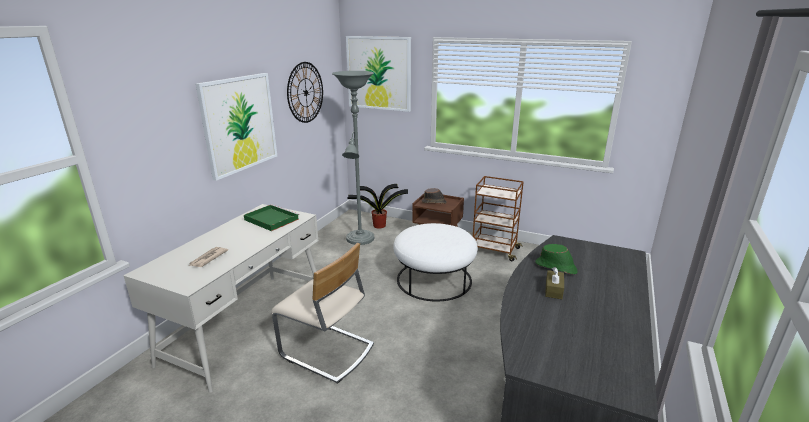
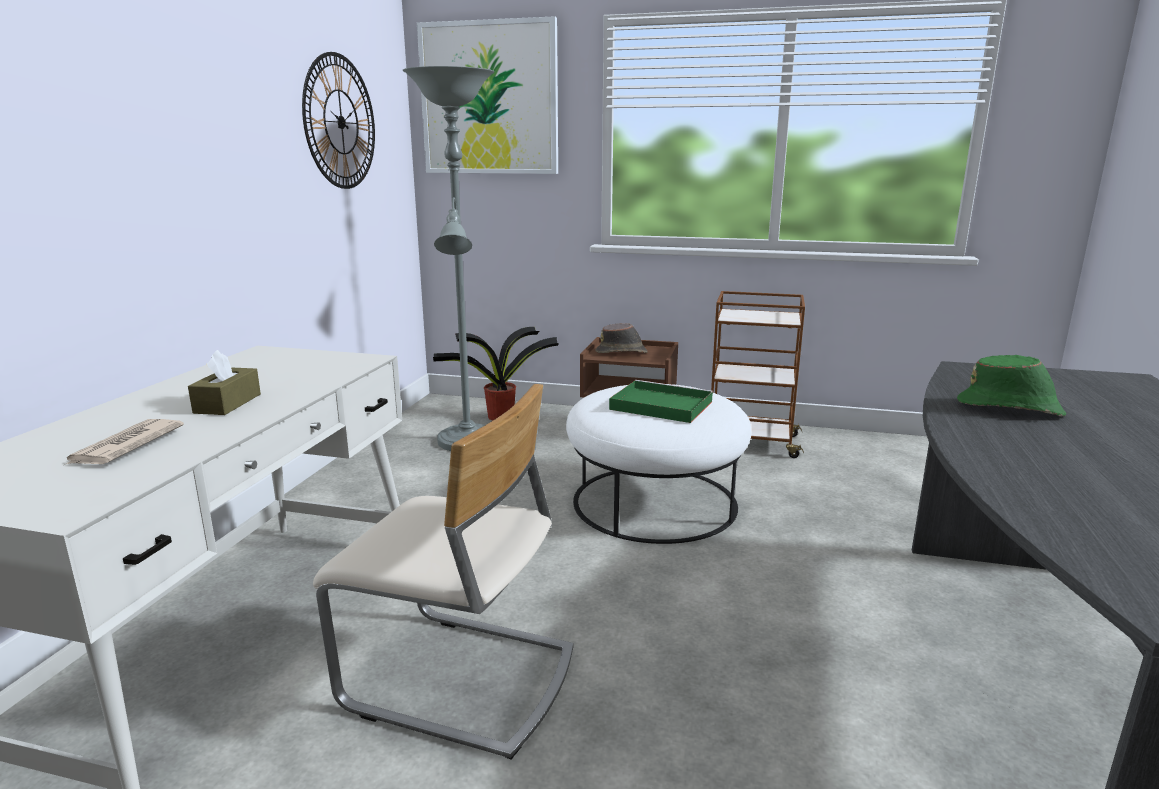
camera: 10 degrees left, 5 degrees down
(239, 124) = (196, 151): picture -> none
(270, 219) = (286, 368): green tray -> green tray (659, 405)
(553, 290) = (1052, 446): brown tissue box -> brown tissue box (227, 403)

